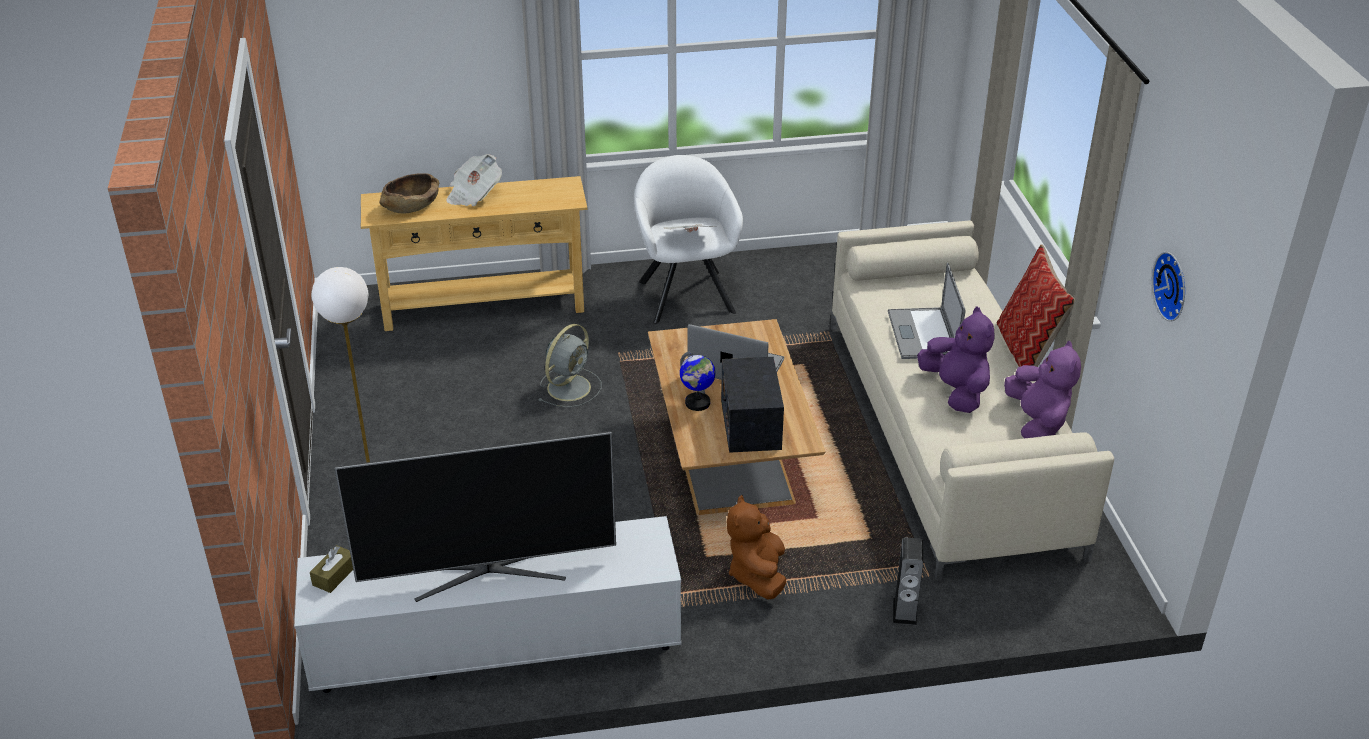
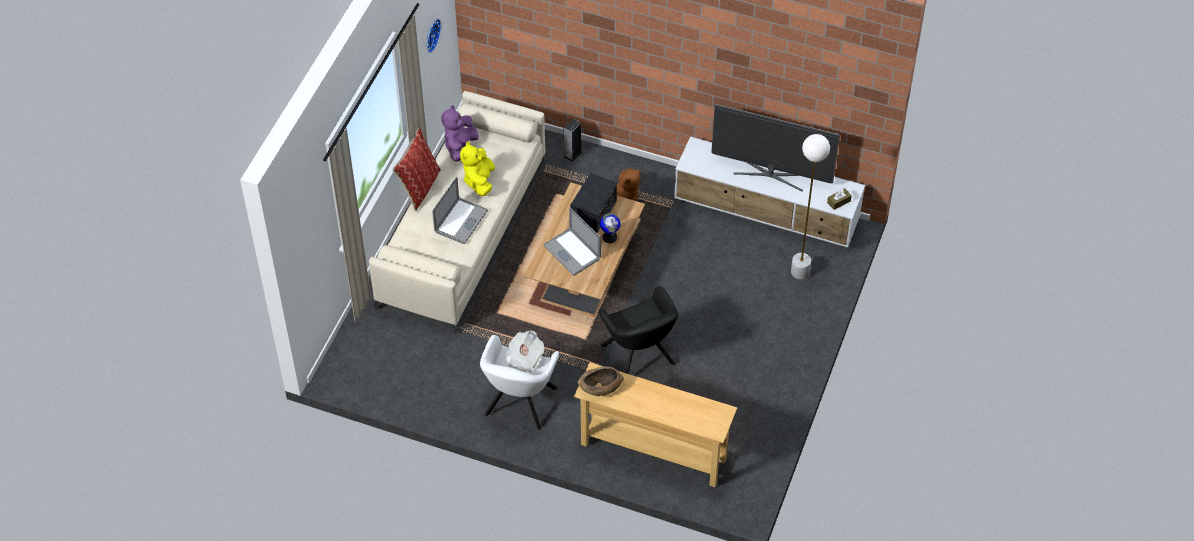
camera: 150 degrees left, 15 degrees up
(411, 205) = (696, 413): brown bowl -> brown bowl (600, 387)
(474, 194) = (652, 407): newspaper -> none
(570, 387) = (639, 358): grey fan -> black armchair
(956, 391) = (479, 181): purple plush toy -> yellow plush toy

